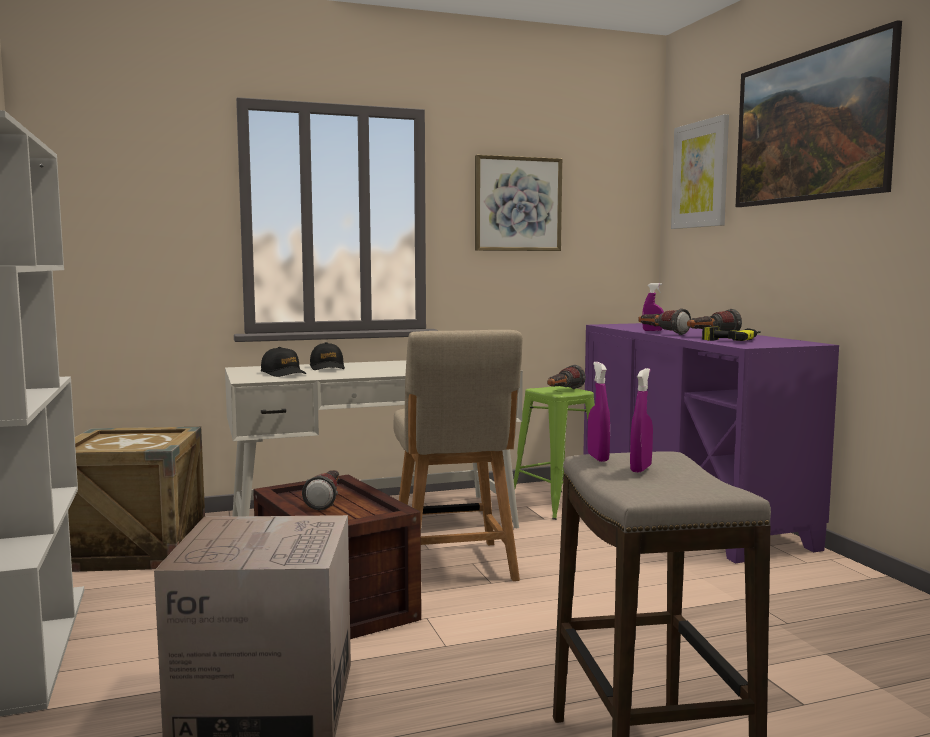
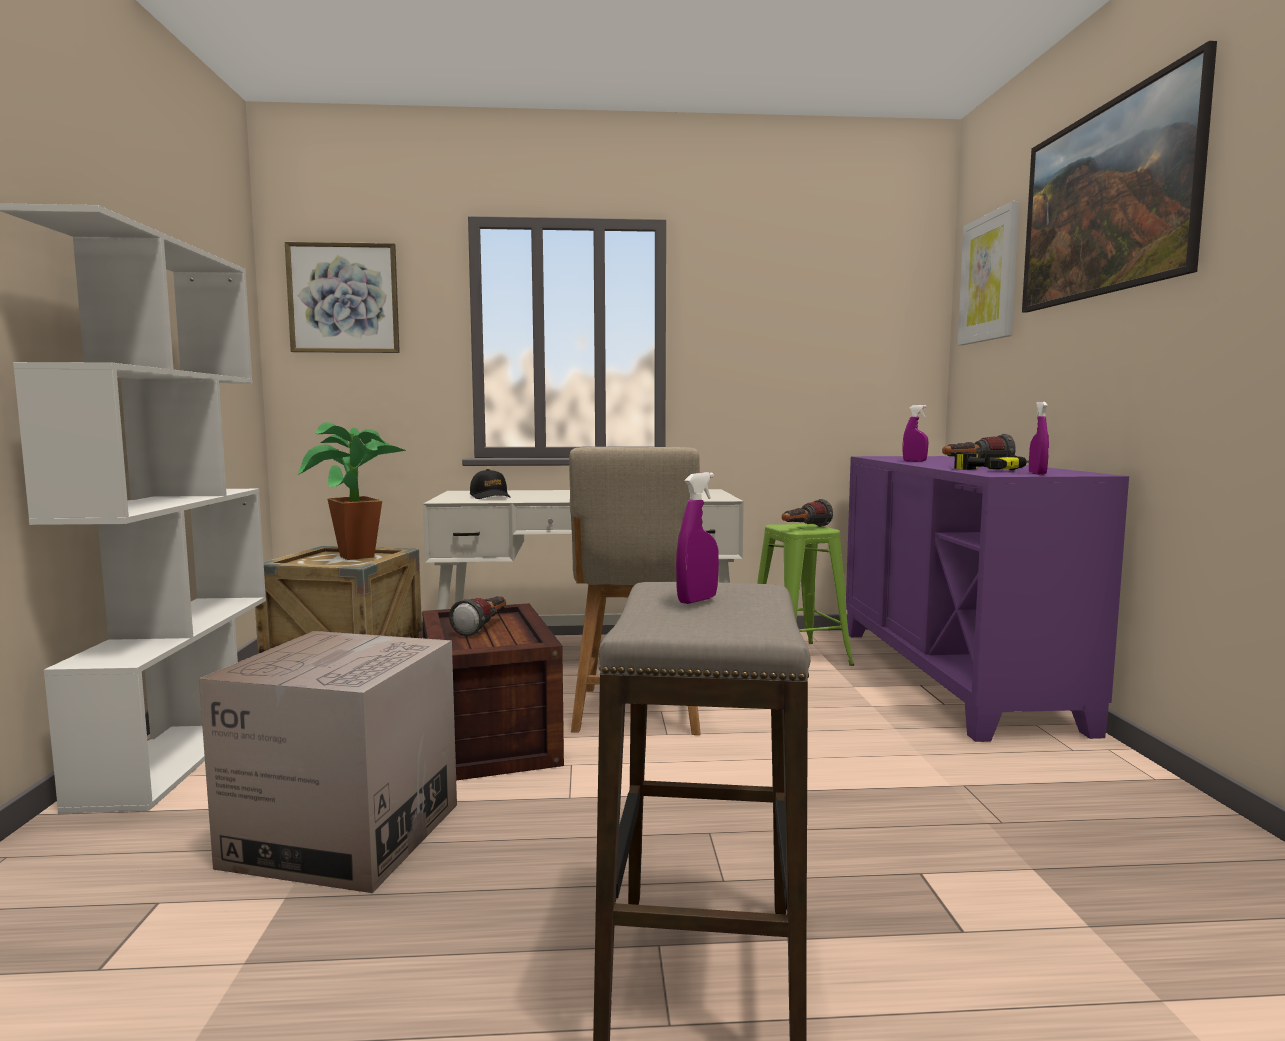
camera: 15 degrees right, 0 degrees up
(143, 440) = (355, 558): none -> potted plant
(327, 367) = (543, 493): black cap -> none
(517, 204) = (772, 320): picture -> picture (343, 298)
(598, 458) = (662, 585): purple spray bottle -> purple spray bottle (1037, 474)
(661, 333) = (919, 463): flashlight -> none

